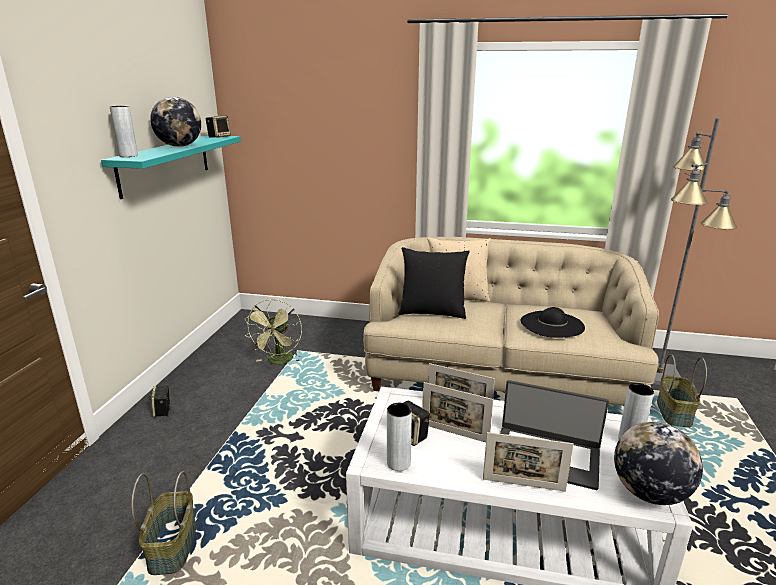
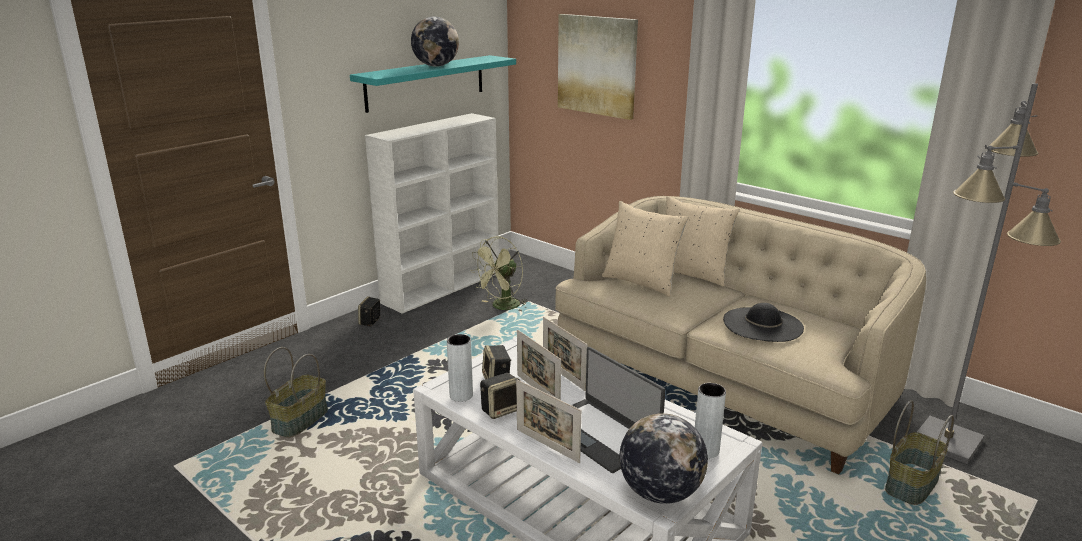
camera: 30 degrees right, 0 degrees up
(128, 156) = (376, 72): grey vase -> none
(208, 357) = (443, 287): none -> white bookcase
(219, 137) = (493, 58): speaker -> speaker (501, 410)
(320, 137) = (597, 65): none -> picture
(432, 312) = (641, 282): black pillow -> beige pillow

